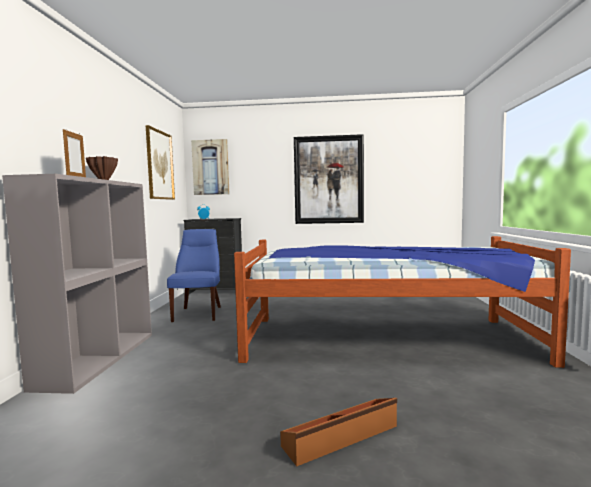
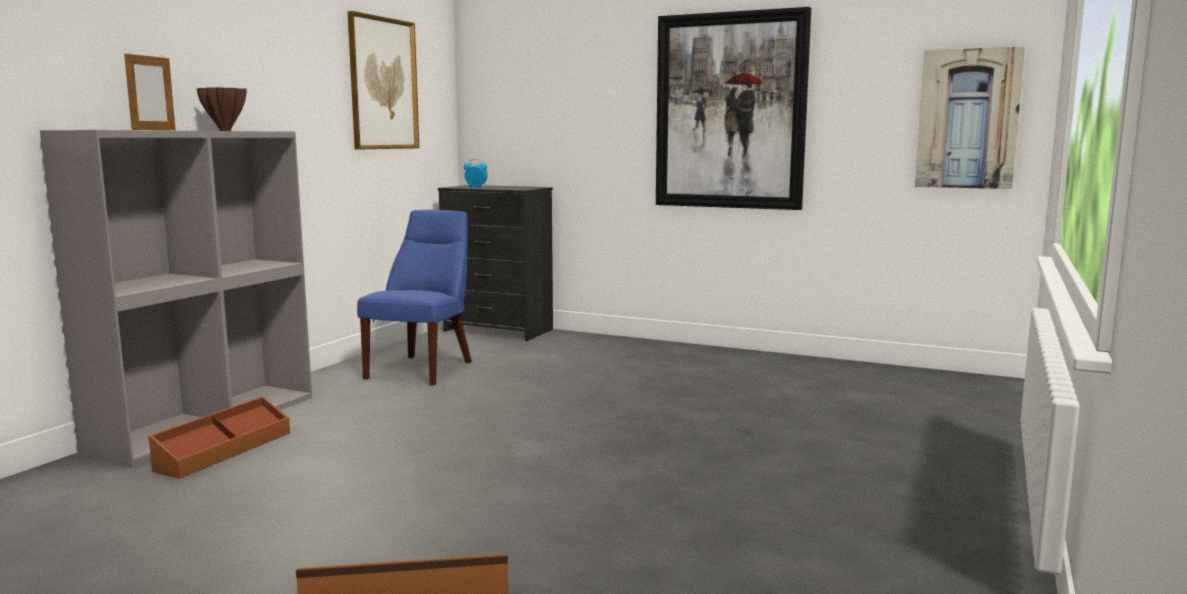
camera: 20 degrees right, 5 degrees up
(128, 373) = (224, 451): none -> brown storage box
(210, 167) = (500, 82): picture -> picture (968, 119)
(383, 338) = (689, 462): bed -> none

